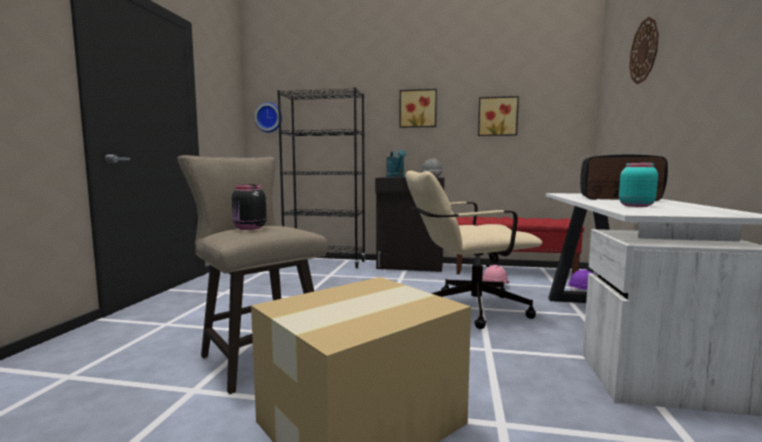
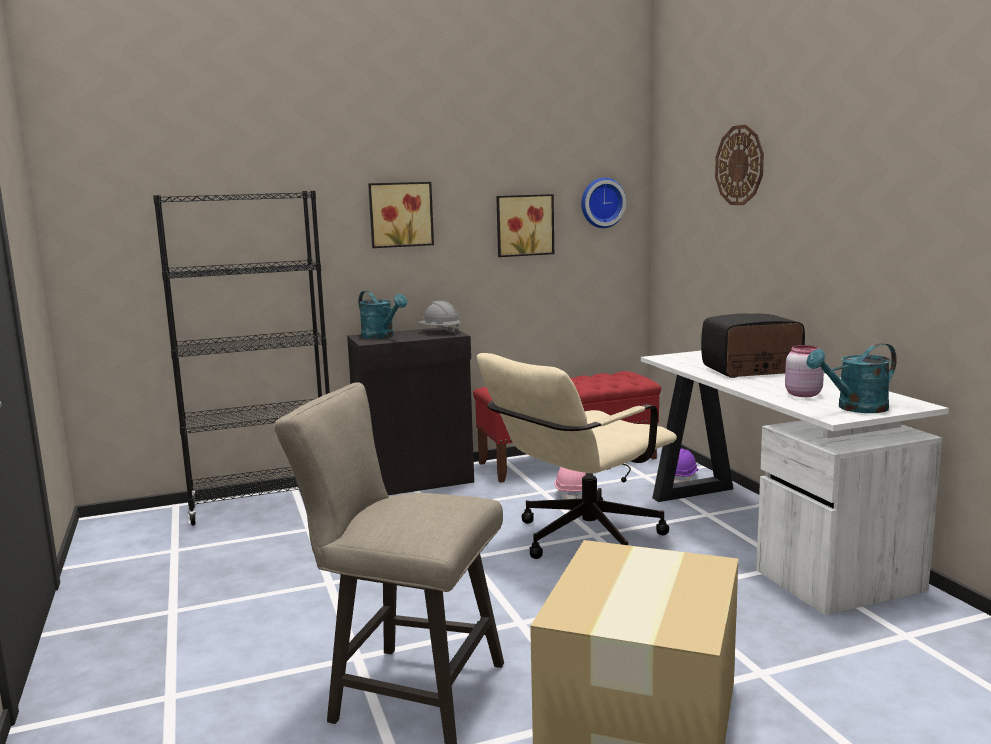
camera: 30 degrees left, 5 degrees up
(249, 228) = (413, 514): black jar -> none
(269, 117) = (102, 236): wall clock -> wall clock (601, 203)
(635, 206) = (802, 394): turquoise jar -> pink jar
(672, 212) = (855, 408): none -> turquoise watering can

